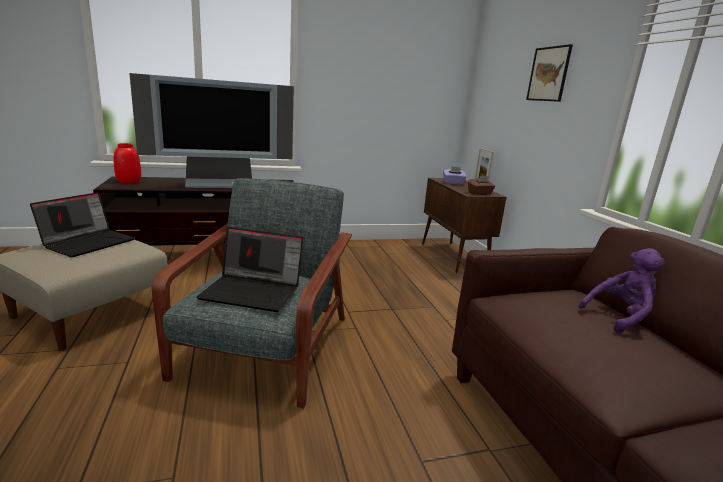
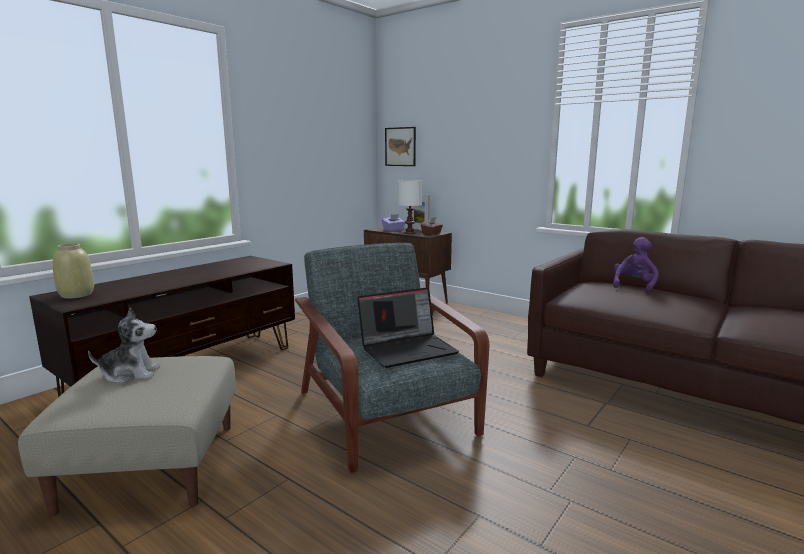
camera: 35 degrees left, 5 degrees down
(89, 242) = (130, 374): laptop -> plush toy
(129, 181) = (77, 295): red vase -> beige vase
(220, 184) = (194, 274): television -> none
(461, 188) = (410, 233): none -> white table lamp
(548, 74) = (473, 126): picture -> picture (400, 146)

